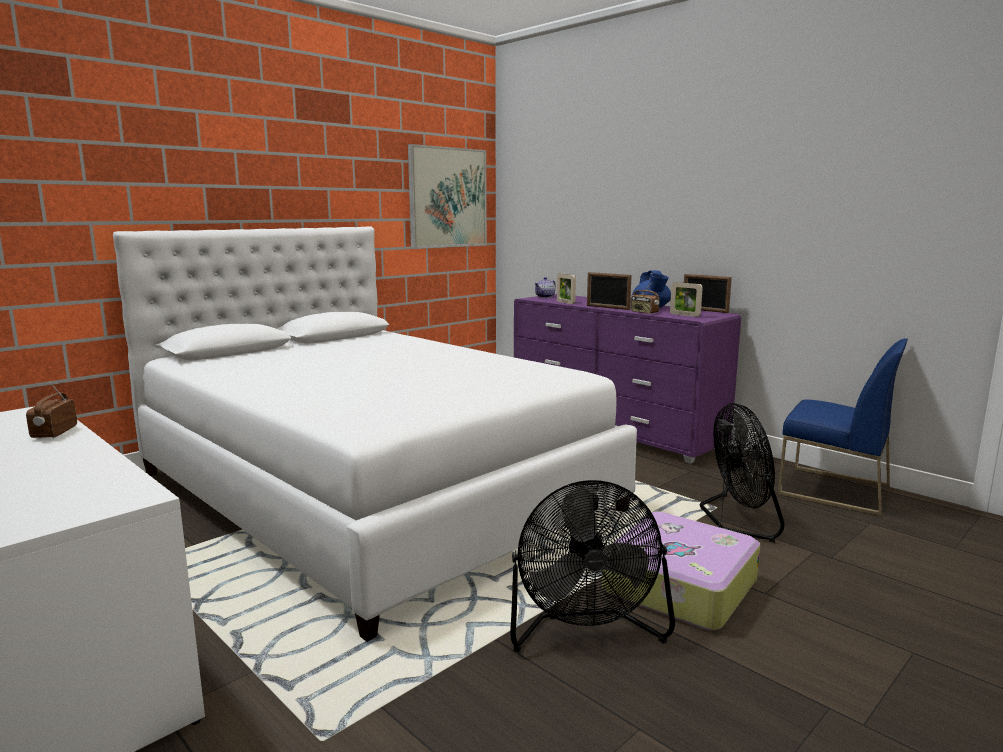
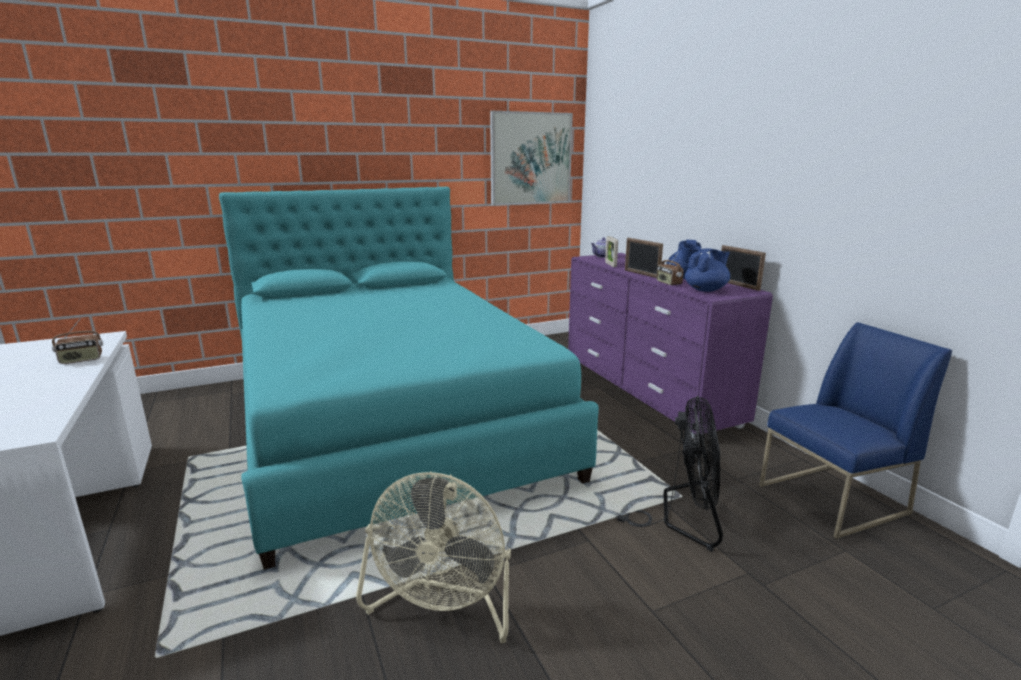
camera: 20 degrees right, 5 degrees up
(54, 433) = (81, 360): radio -> radio turned 135 degrees counterclockwise
(371, 490) = (390, 421): white bed -> turquoise bed
(578, 628) = (439, 603): black fan -> beige fan
(677, 586) = (568, 580): suitcase -> none
(685, 315) = (706, 290): picture frame -> blue teapot
(833, 490) = (832, 500): blue chair -> blue chair turned 75 degrees counterclockwise

